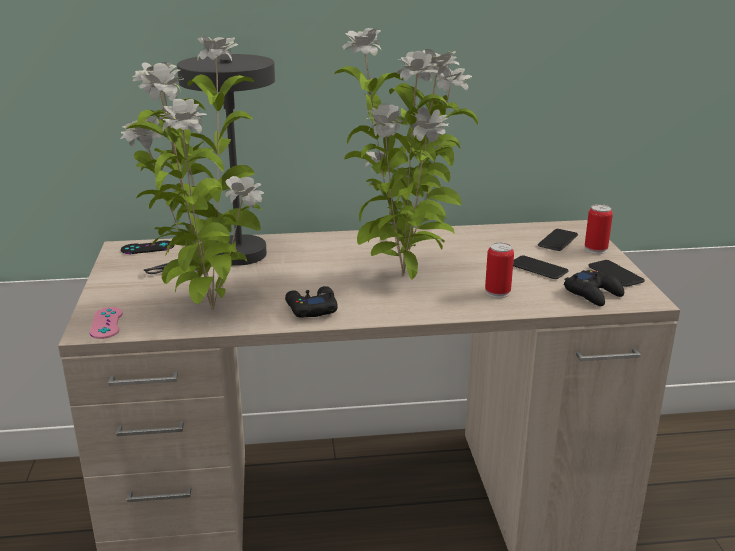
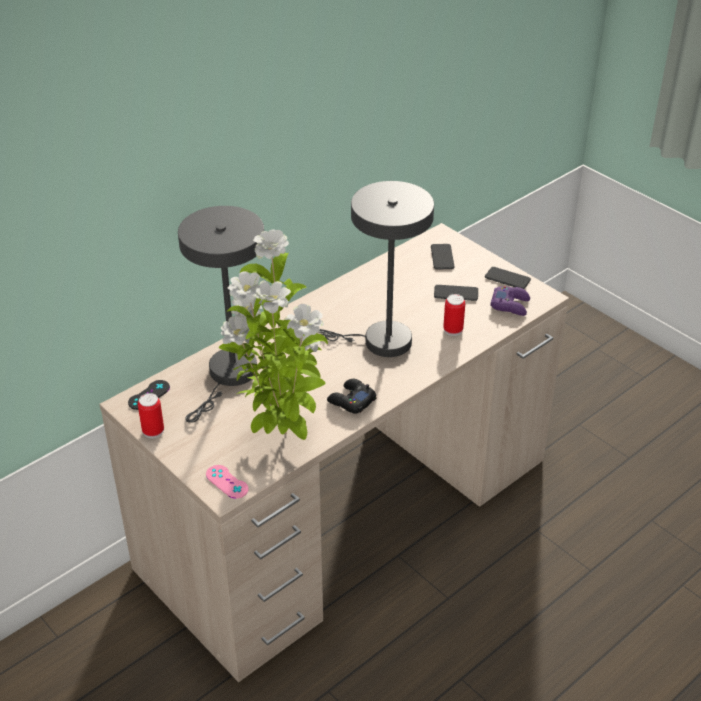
camera: 35 degrees left, 15 degrees up
(404, 277) = (379, 342): potted plant -> grey table lamp
(593, 294) = (510, 305): black game controller -> purple game controller
(595, 249) = (474, 257): can -> can (153, 431)

